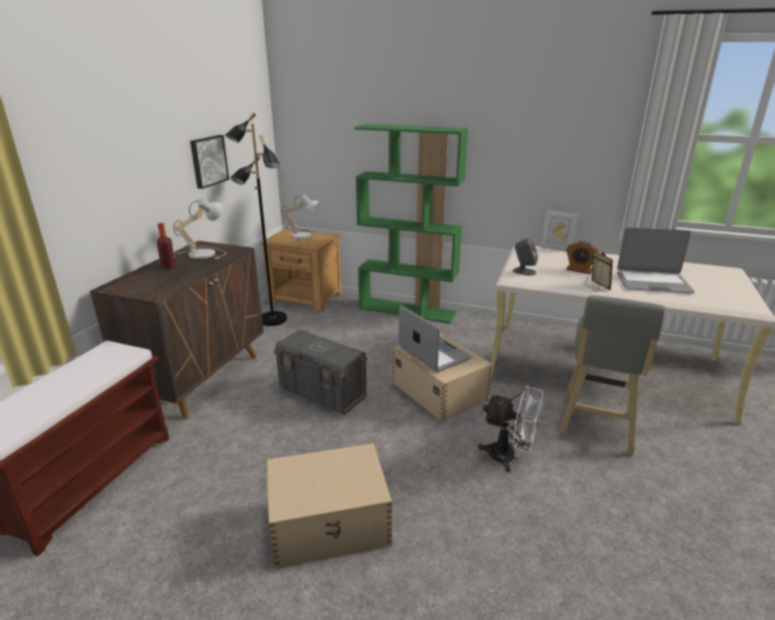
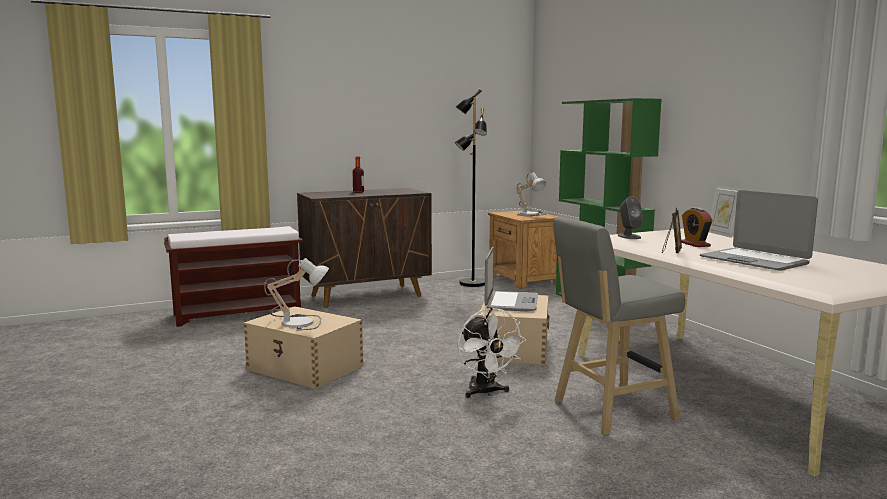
camera: 45 degrees right, 15 degrees down
(202, 253) = (392, 191): table lamp -> table lamp (300, 322)
(208, 161) = (438, 127): picture -> none
(322, 393) = (425, 322): grey storage box -> none

